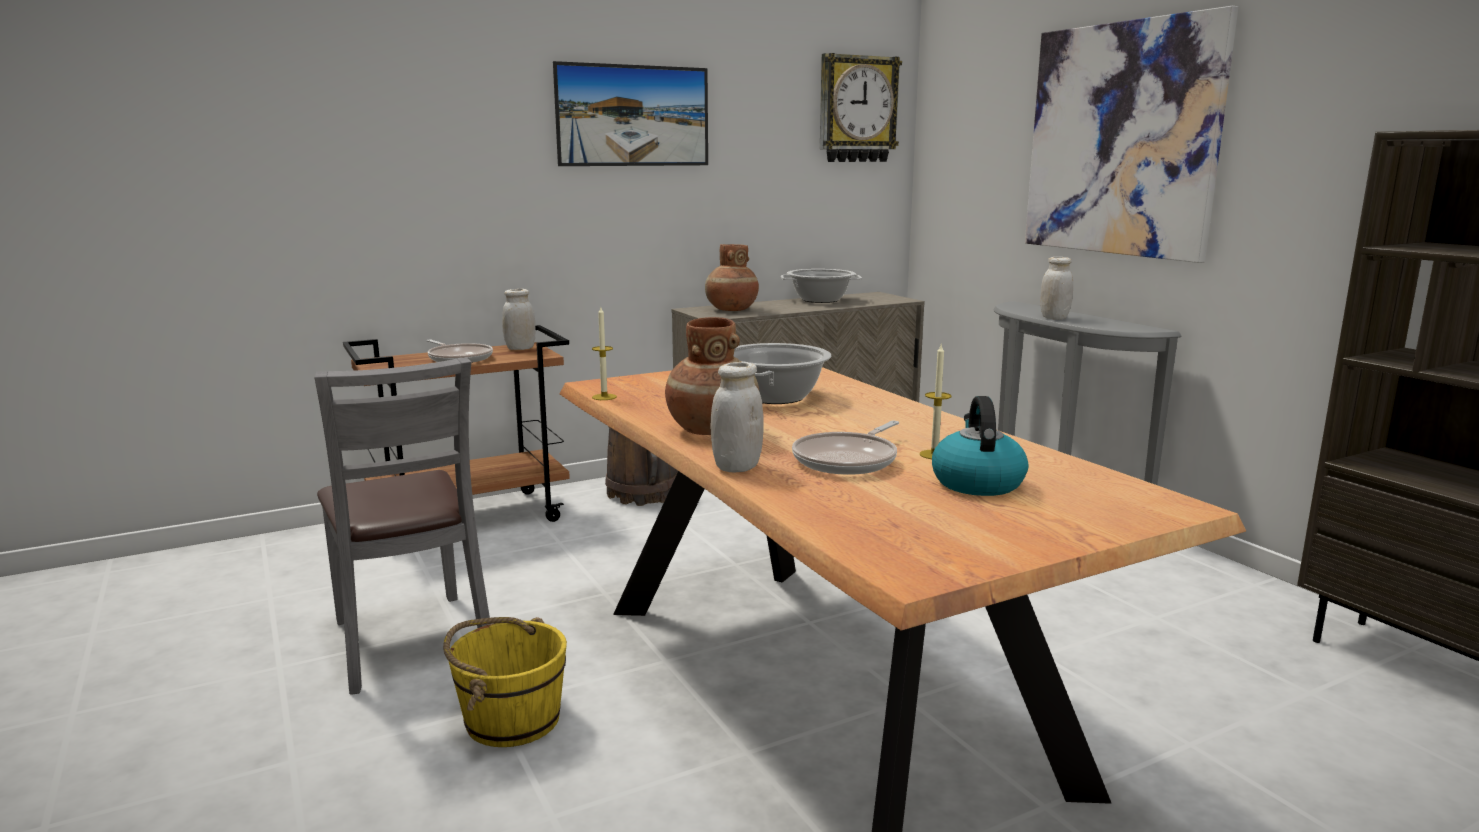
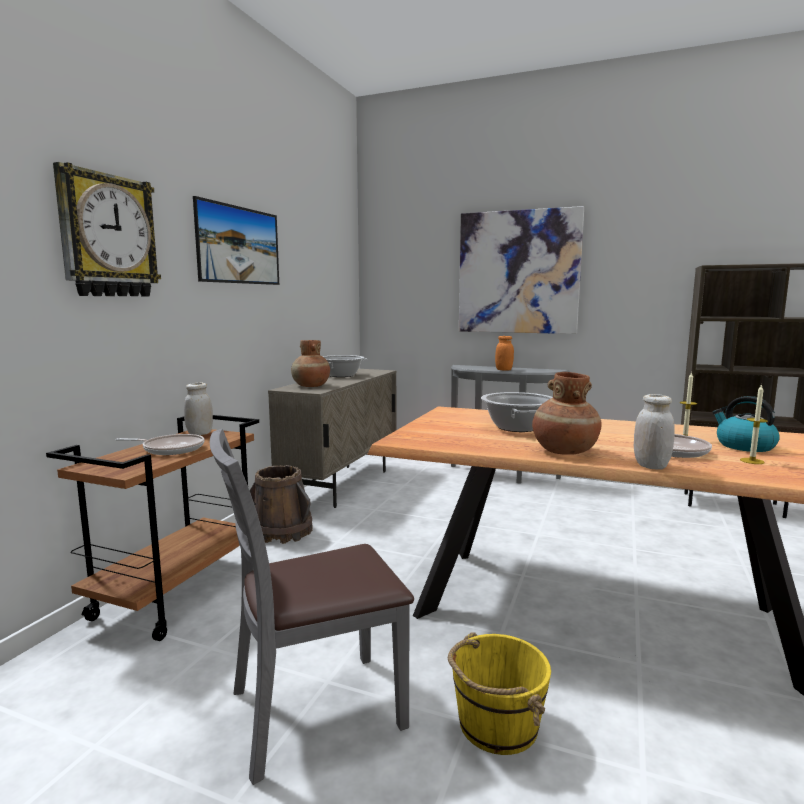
camera: 40 degrees left, 5 degrees down
(411, 642) = (314, 711): grey chair -> grey chair turned 135 degrees clockwise
(604, 397) = (434, 447): candle -> candle (752, 461)
(857, 109) = (338, 252): wall clock -> wall clock (107, 236)
(1054, 318) = (504, 370): white jar -> orange jar

